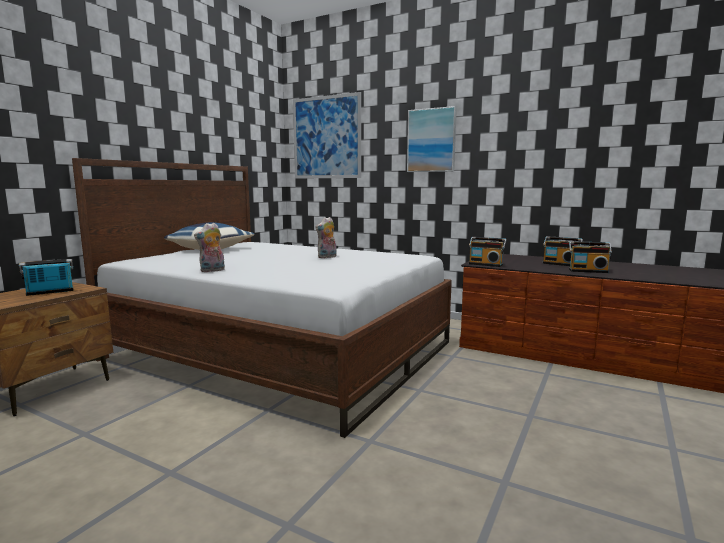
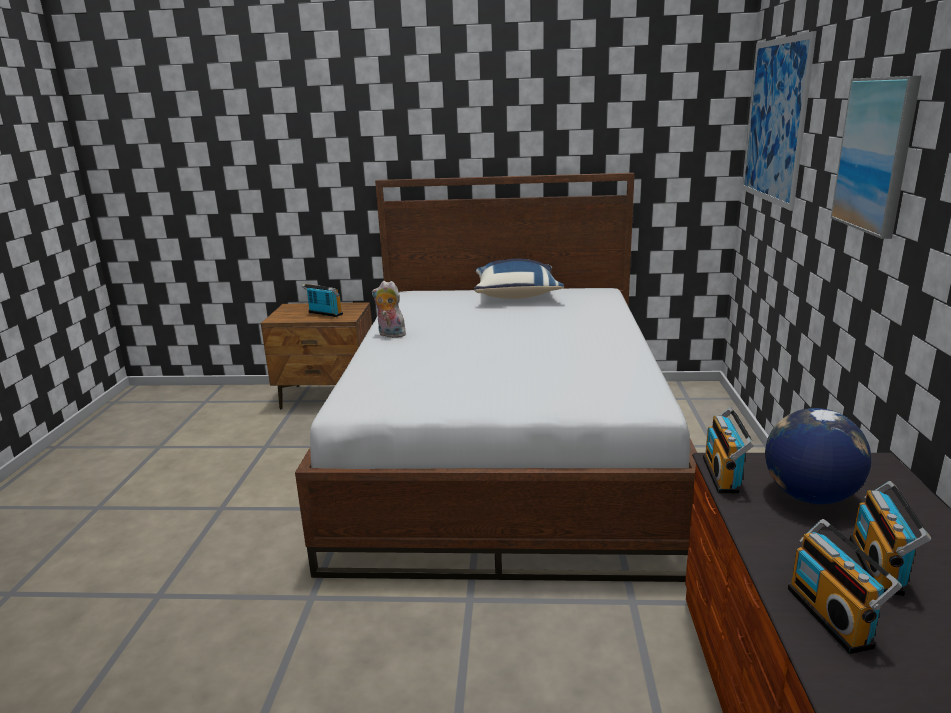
camera: 65 degrees right, 10 degrees up
(327, 257) = (546, 355): plush toy -> none
(510, 261) = (809, 496): none -> globe

